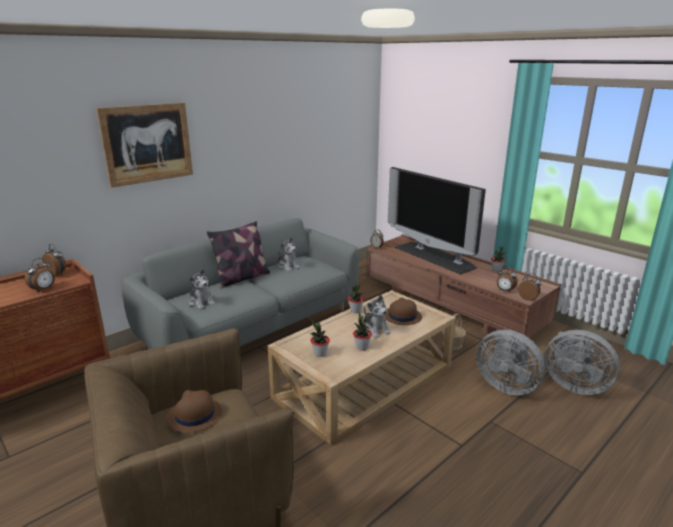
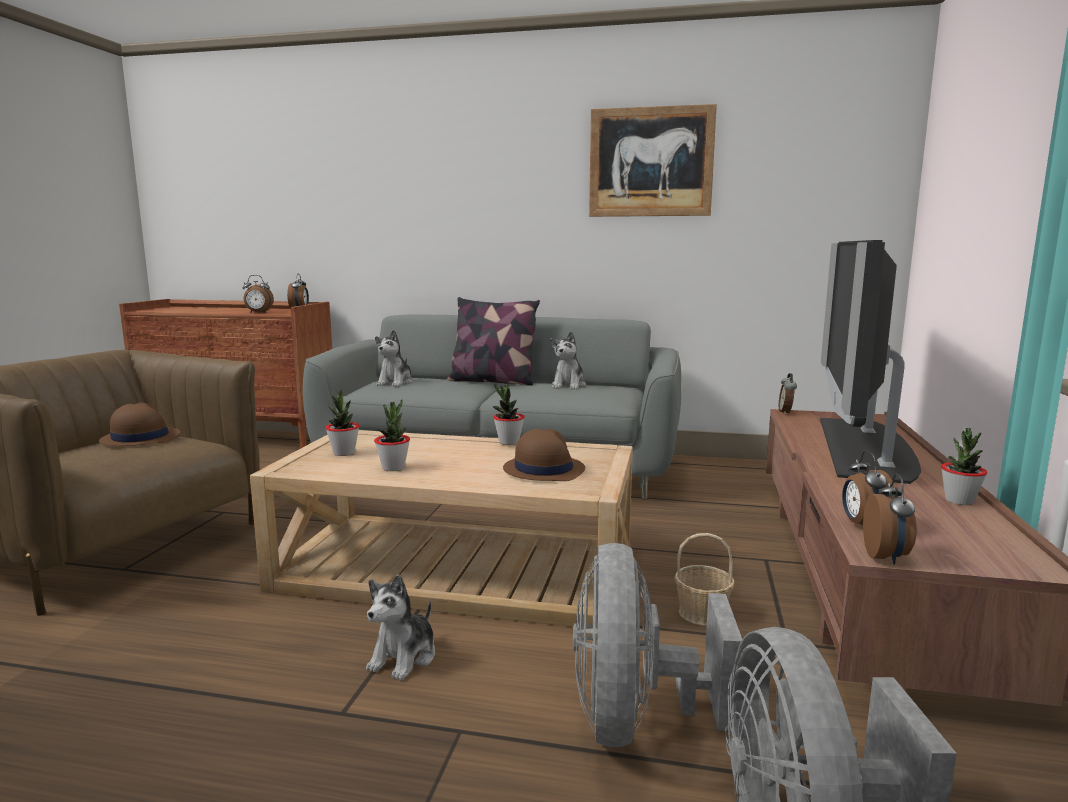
camera: 55 degrees right, 10 degrees down
(147, 143) = (432, 174): picture -> picture (650, 162)
(375, 330) = (465, 464): plush toy -> plush toy (404, 658)

